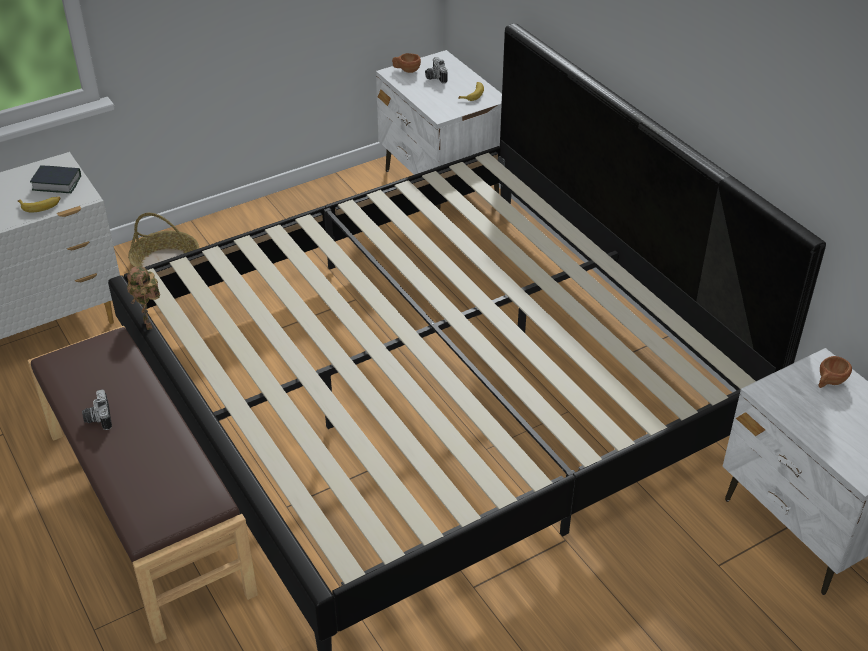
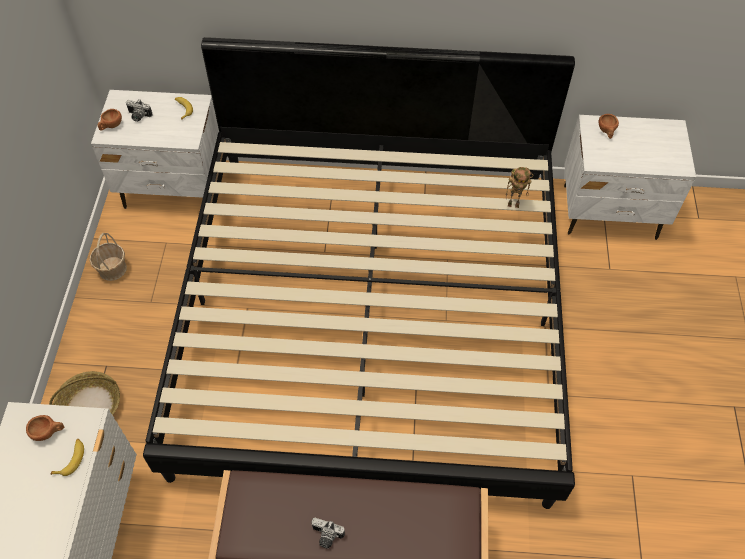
camera: 55 degrees left, 15 degrees up
(57, 183) = (48, 432): book -> brown cup
(150, 324) = (226, 451): toy robot -> toy robot (514, 204)
(314, 199) = (112, 269): none -> basket

